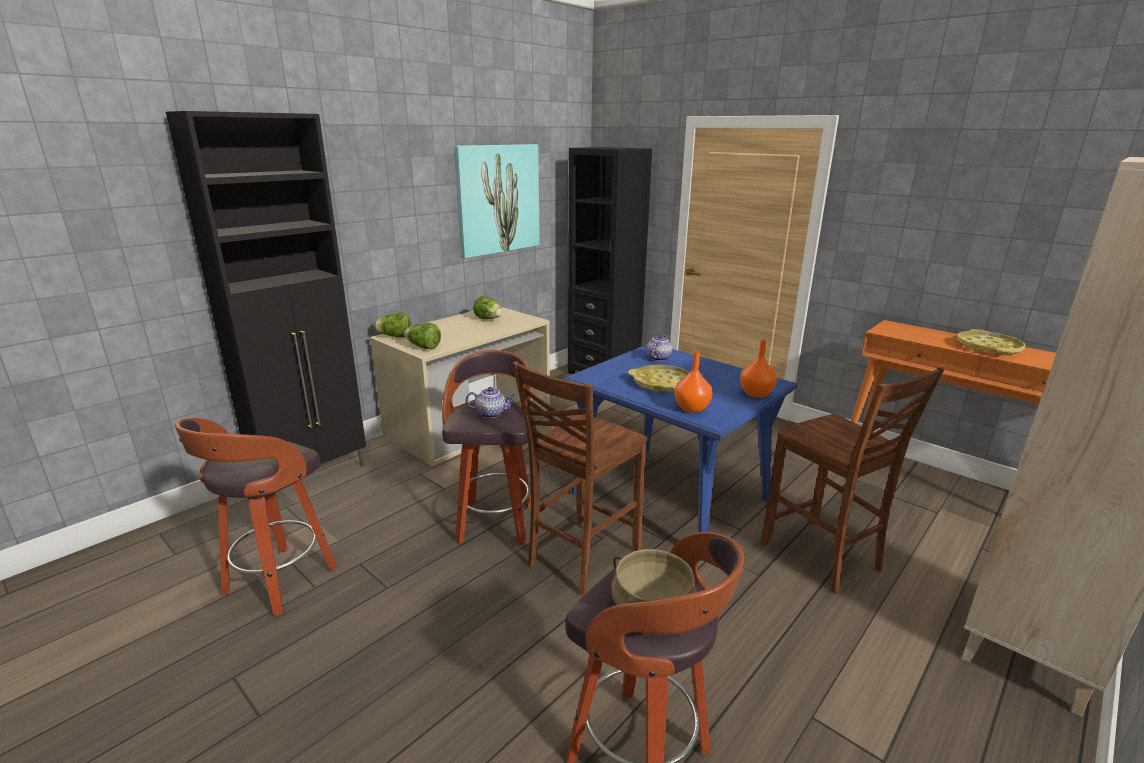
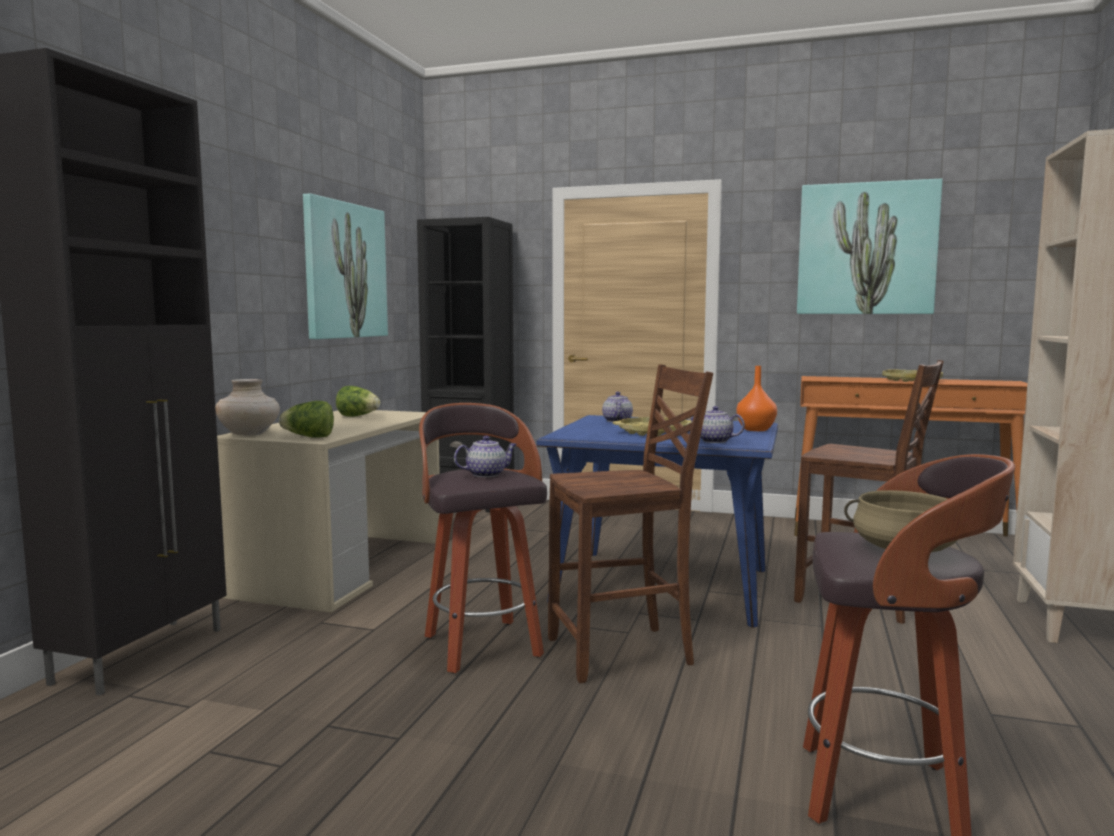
camera: 25 degrees left, 15 degrees down
(278, 582) = (209, 776): stool -> none
(395, 337) = (249, 434): lettuce -> beige vase
(580, 557) = (623, 653): brown chair -> brown chair turned 120 degrees counterclockwise
(691, 408) = (713, 441): orange vase -> teapot
(978, 200) = (866, 249): none -> picture

